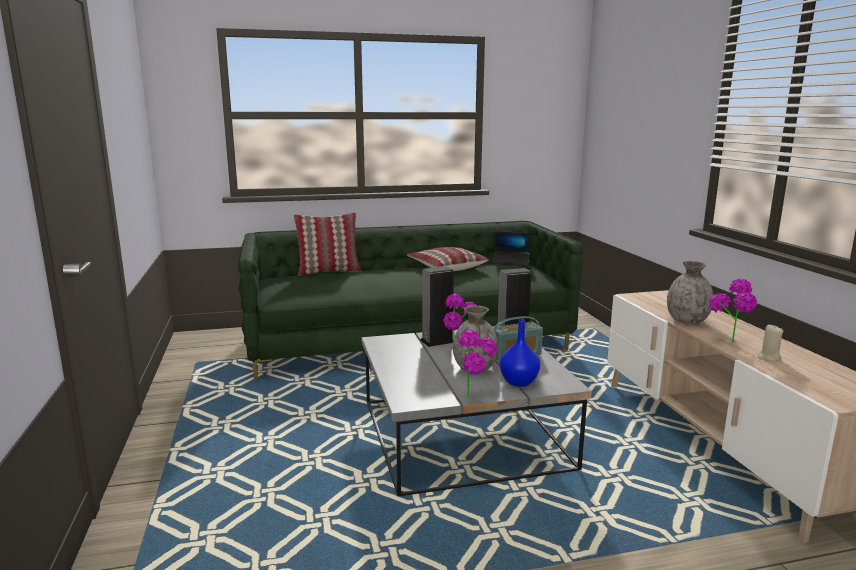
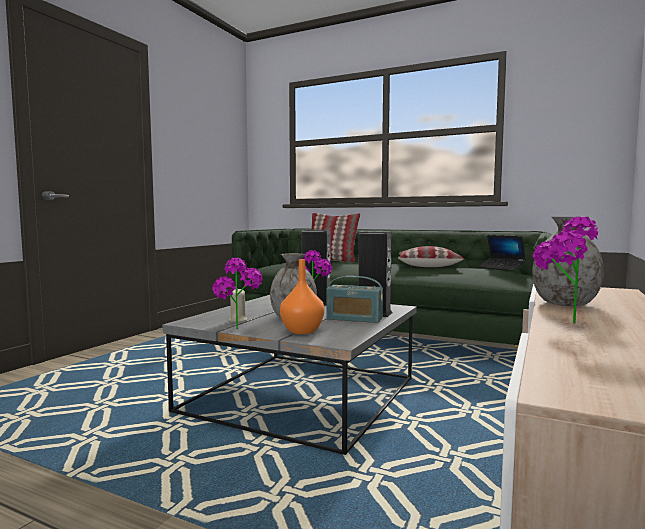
camera: 40 degrees right, 10 degrees down
(519, 382) = (302, 331): blue vase -> orange vase
(769, 357) = (590, 340): beige candle -> beige candle (237, 320)

